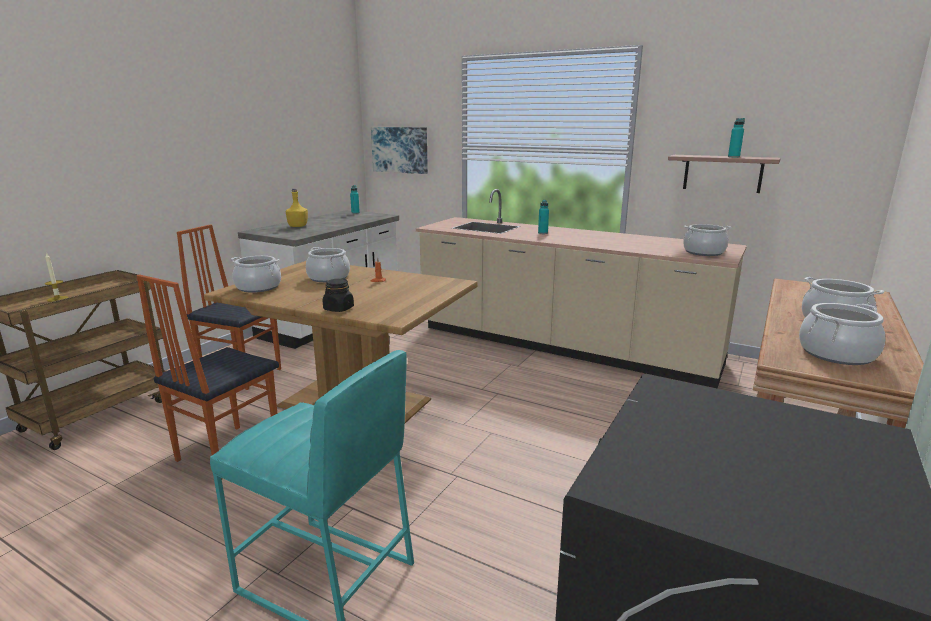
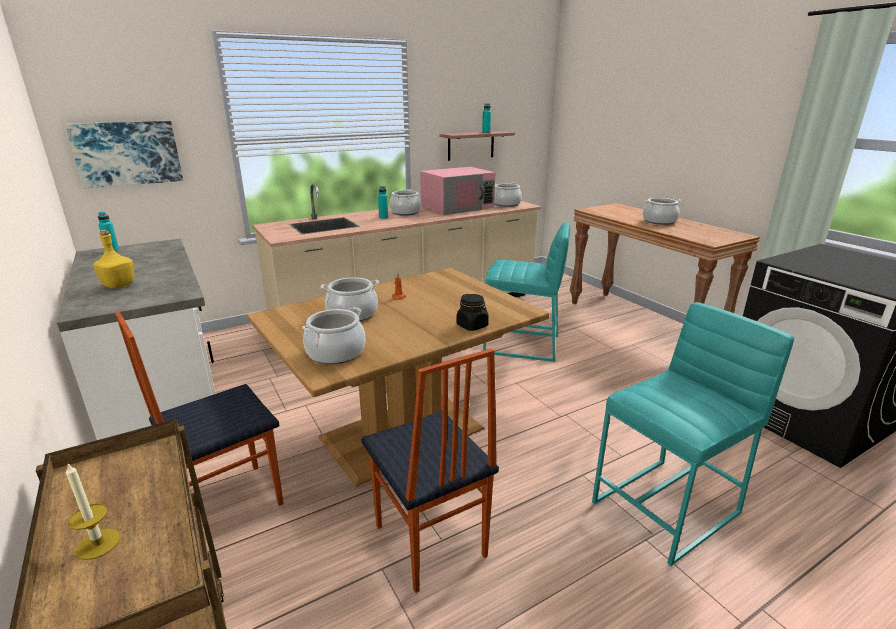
camera: 60 degrees left, 5 degrees up
(579, 417) = (522, 345): none -> turquoise stool
(642, 242) = (458, 206): none -> pink microwave
(836, 354) = (703, 233): cooking pot -> cooking pot (405, 212)

